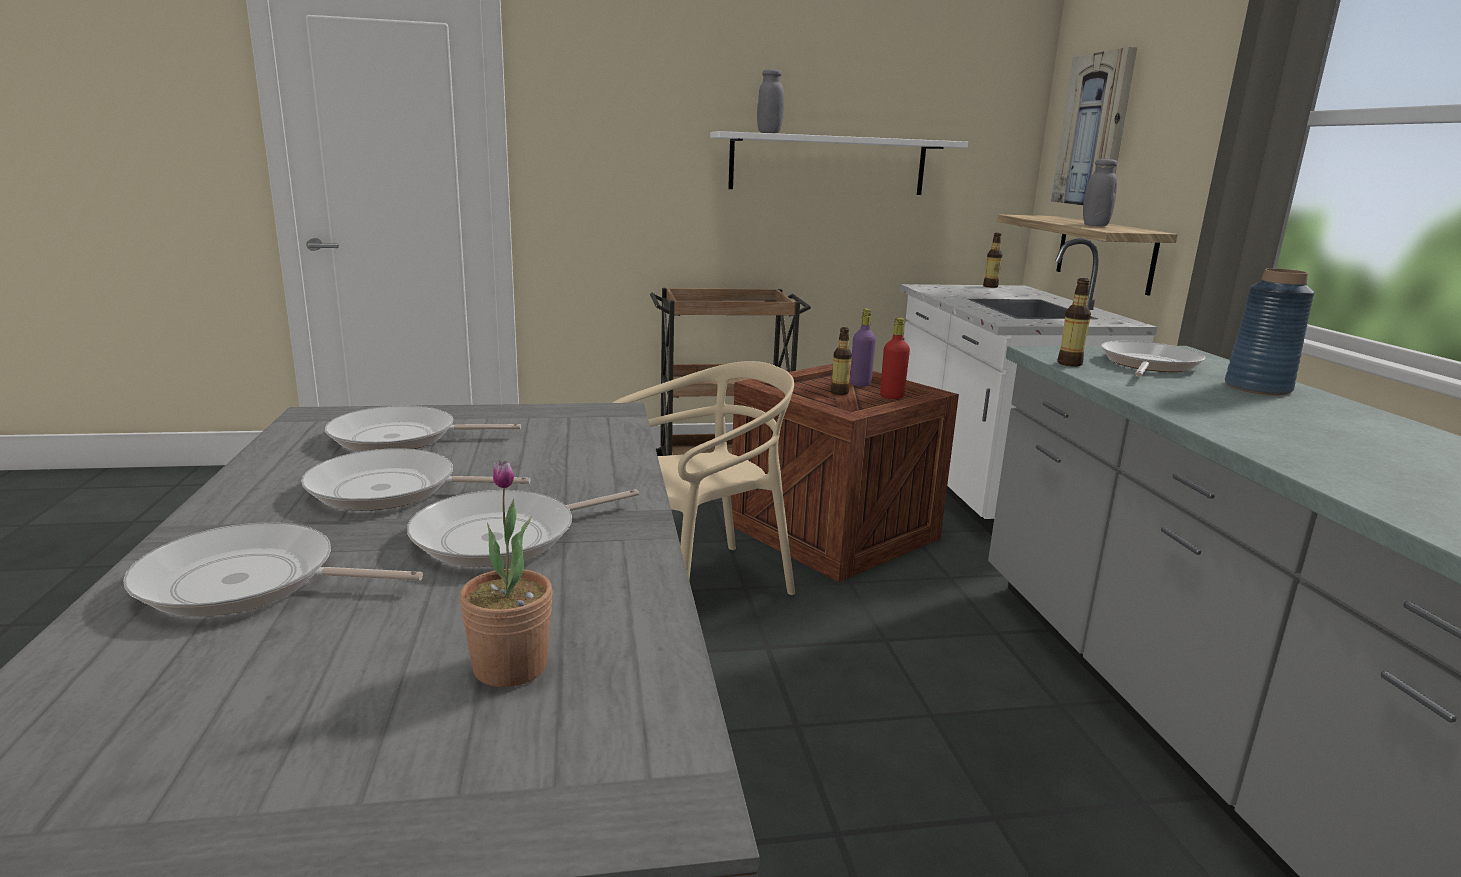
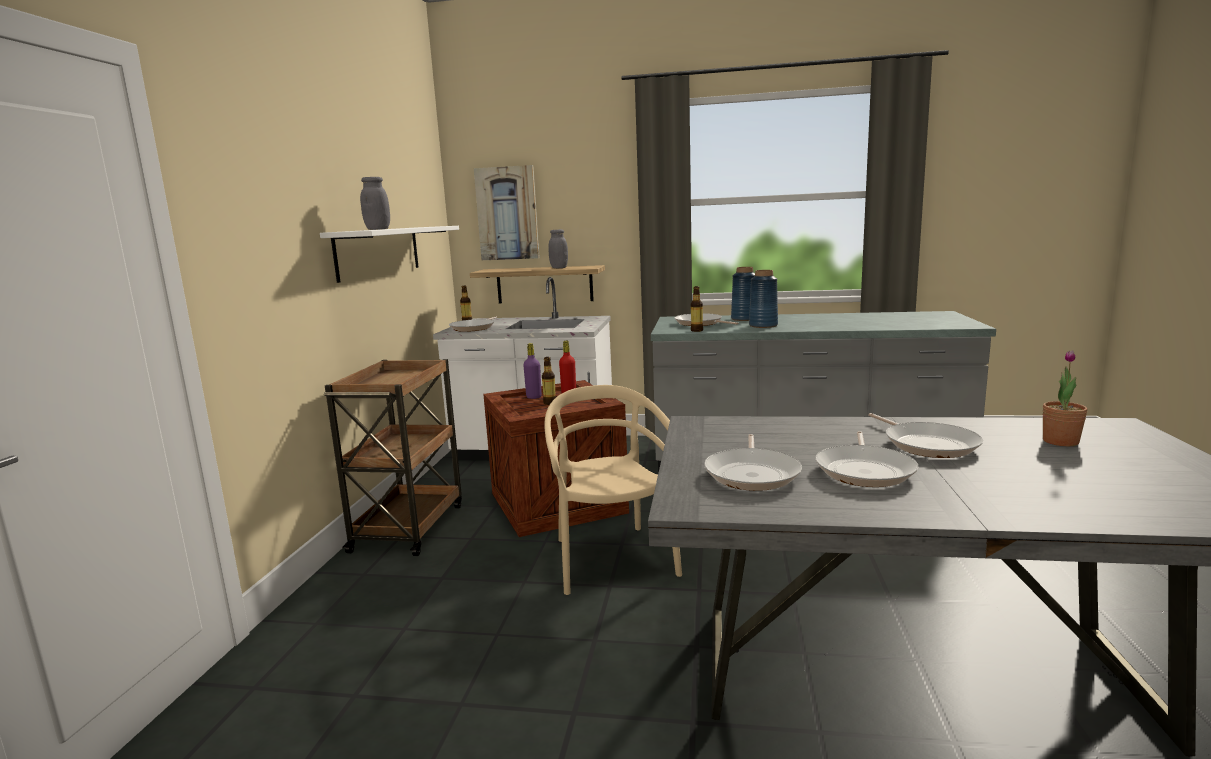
camera: 70 degrees left, 5 degrees down
(248, 583) = (1023, 492): frying pan -> frying pan (474, 328)
(1195, 398) = (763, 325): none -> blue vase

